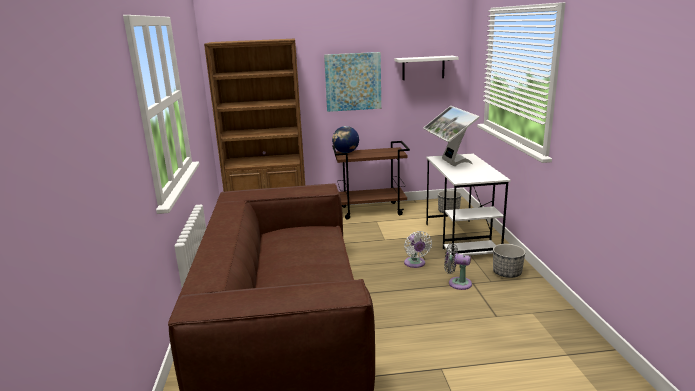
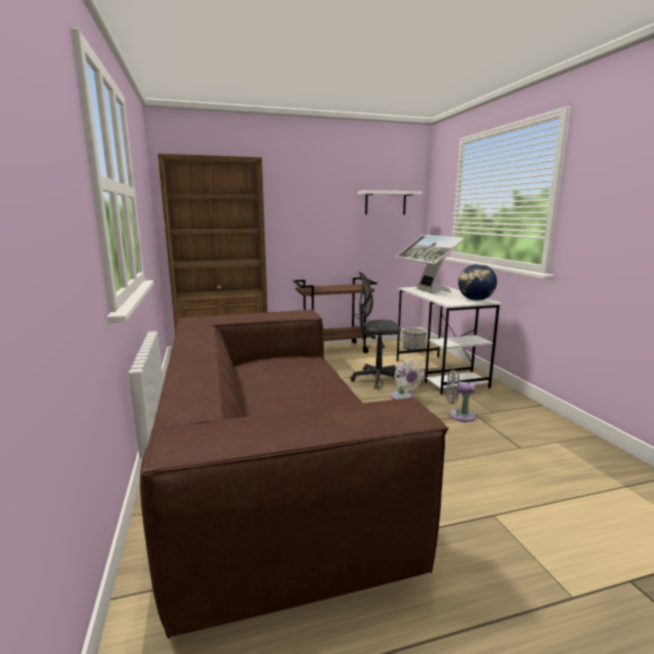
camera: 10 degrees left, 5 degrees down
(346, 152) = (308, 287): globe -> globe (475, 300)
(353, 81) = (315, 213): picture -> none
(399, 244) = (377, 379): none -> grey office chair
(507, 273) = (505, 403): planter -> none

